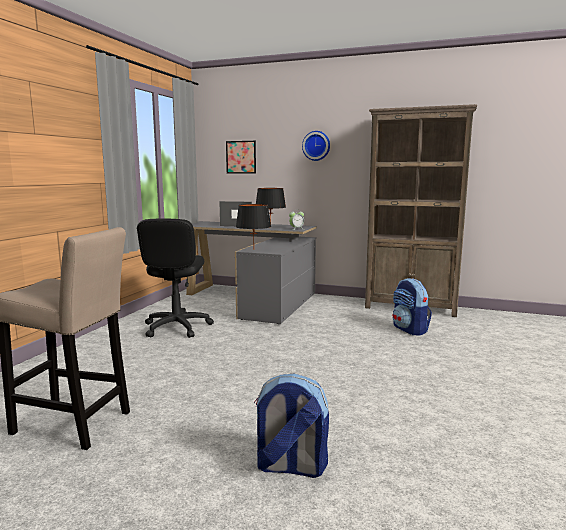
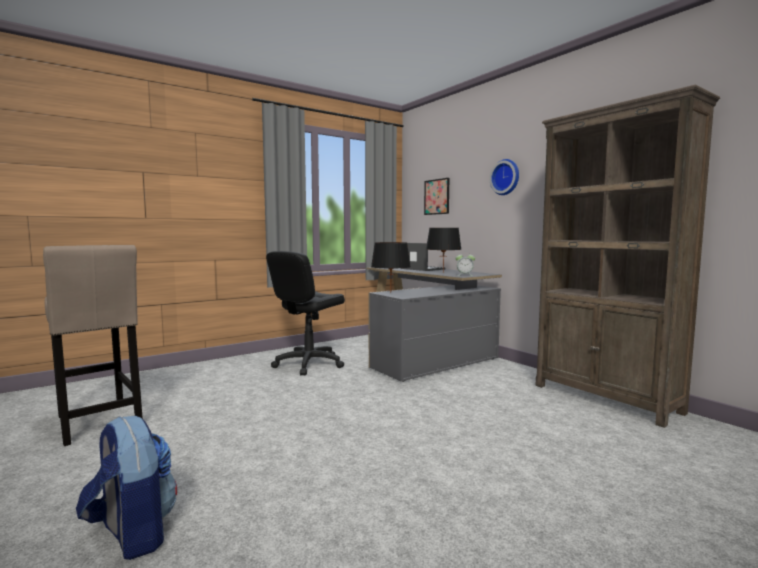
camera: 35 degrees right, 5 degrees down
(410, 330) = (553, 426): backpack -> none

